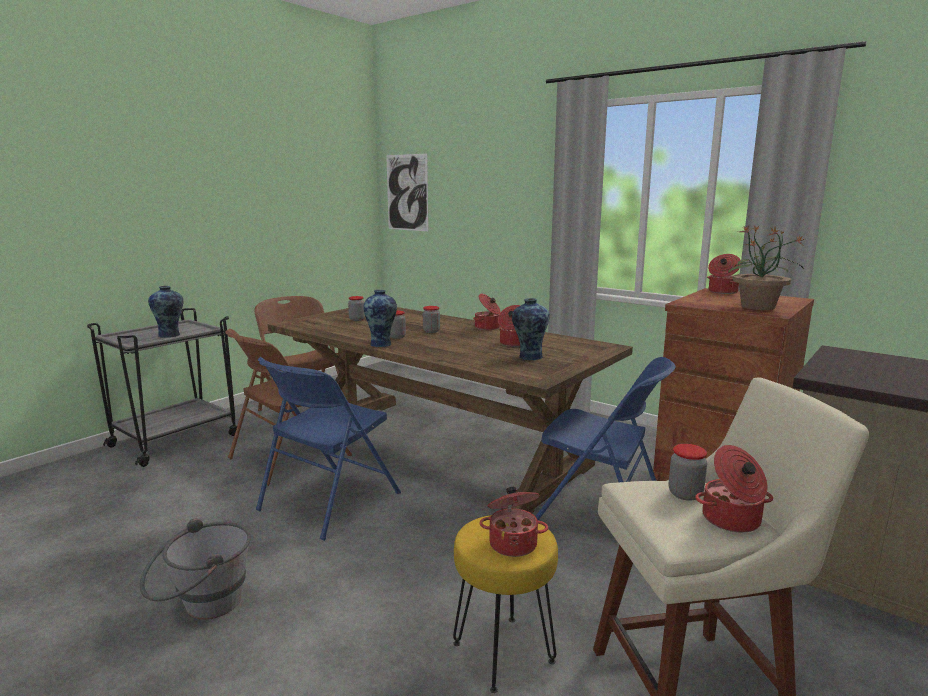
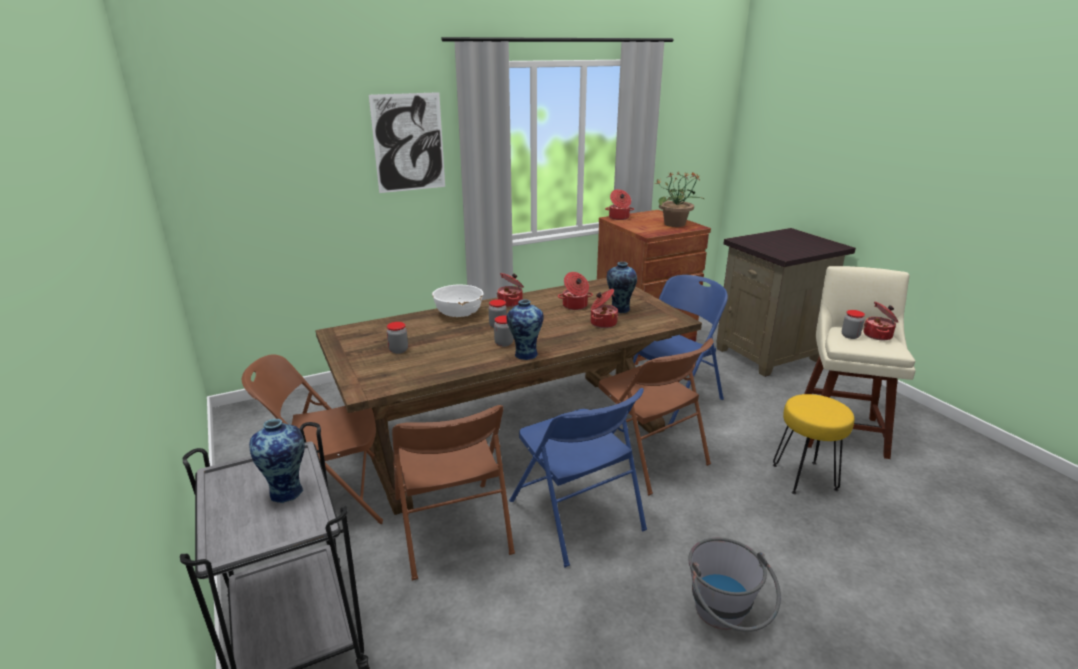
camera: 65 degrees left, 10 degrees up
(407, 192) = (221, 173): picture -> picture (408, 143)
(442, 320) = (459, 314): none -> white bowl
(455, 521) = (646, 456): none -> brown chair
(513, 543) = (828, 407): cooking pot -> cooking pot (602, 323)

